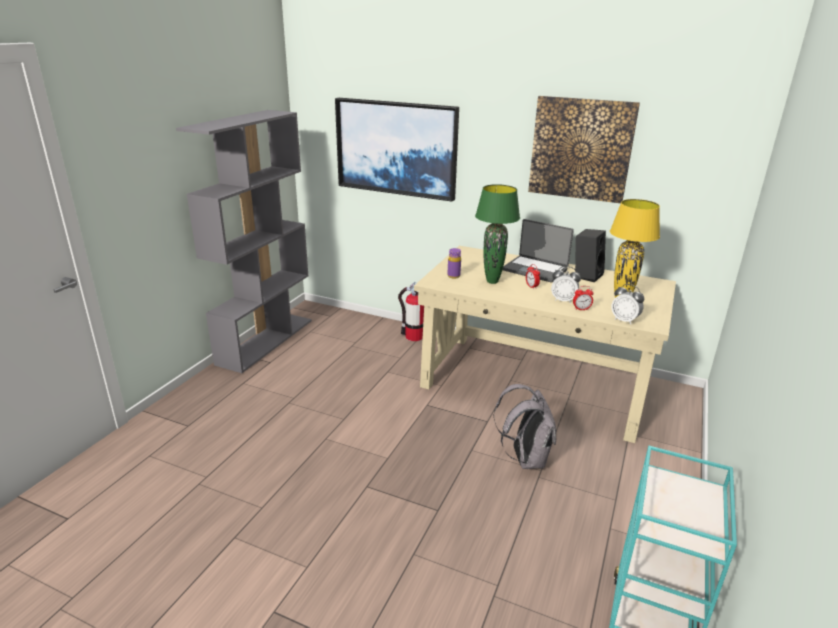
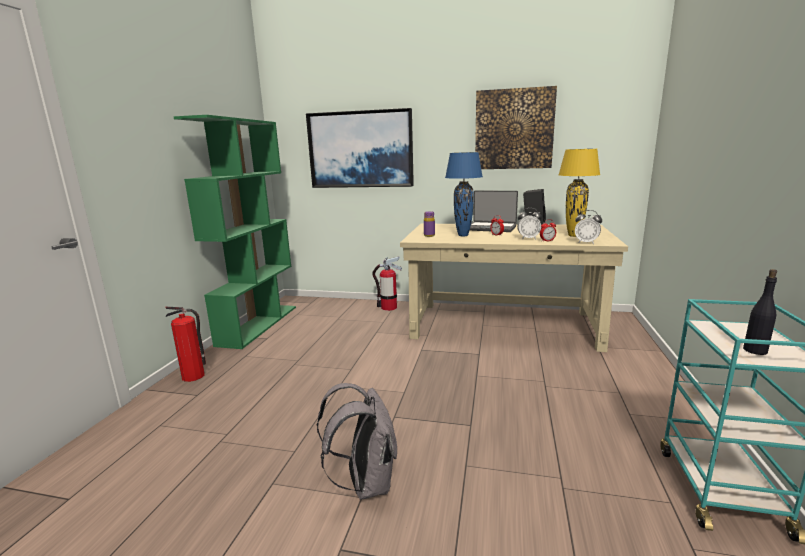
camera: 10 degrees left, 10 degrees down
(189, 401) = (194, 376): none -> fire extinguisher
(266, 341) = (258, 325): grey bookcase -> green bookcase
(492, 282) = (463, 235): green table lamp -> blue table lamp
(525, 458) = (526, 375): grey backpack -> grey backpack (365, 482)
(673, 521) = (754, 350): none -> black bottle

